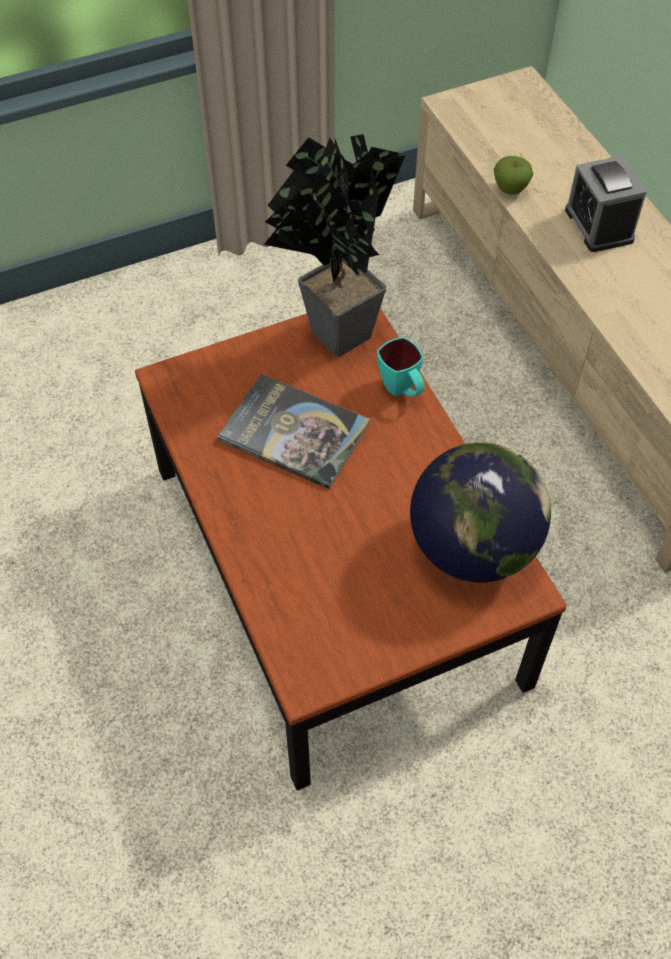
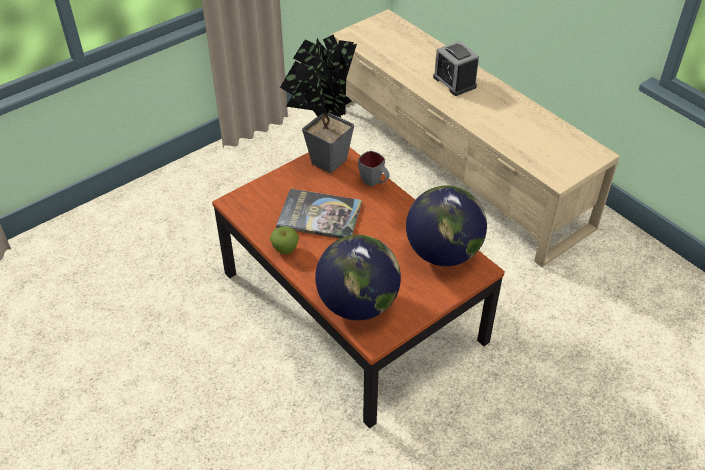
camera: 15 degrees left, 10 degrees down
(301, 611) = (357, 304): none -> globe
(402, 391) = (374, 183): turquoise mug -> grey mug
(510, 189) = (399, 72): apple -> apple (285, 249)

